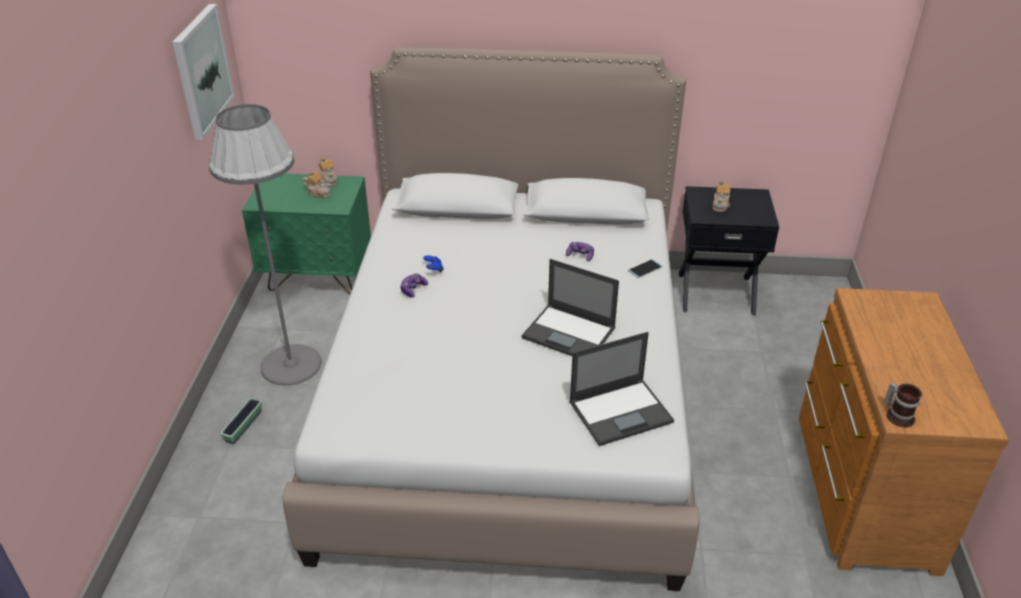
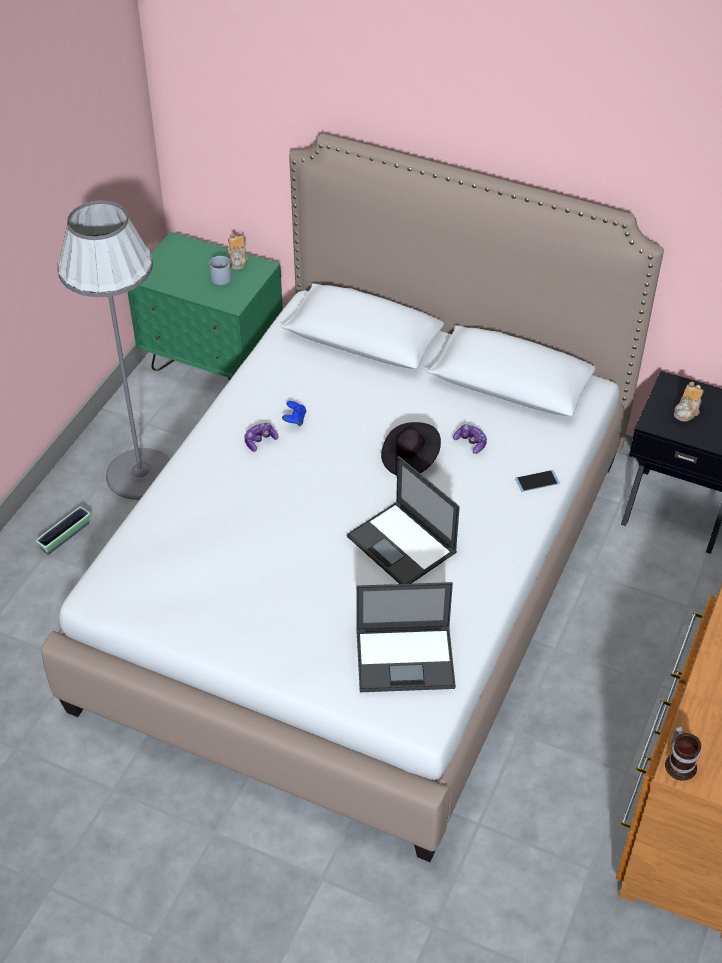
camera: 20 degrees right, 10 degrees up
(202, 71) = (89, 131): picture -> none
(319, 193) = (219, 276): teapot -> grey mug
(540, 275) = (410, 459): none -> black hat

